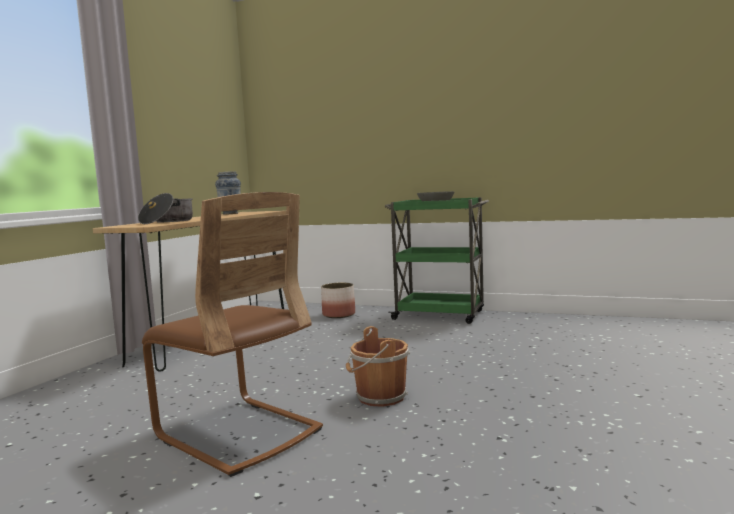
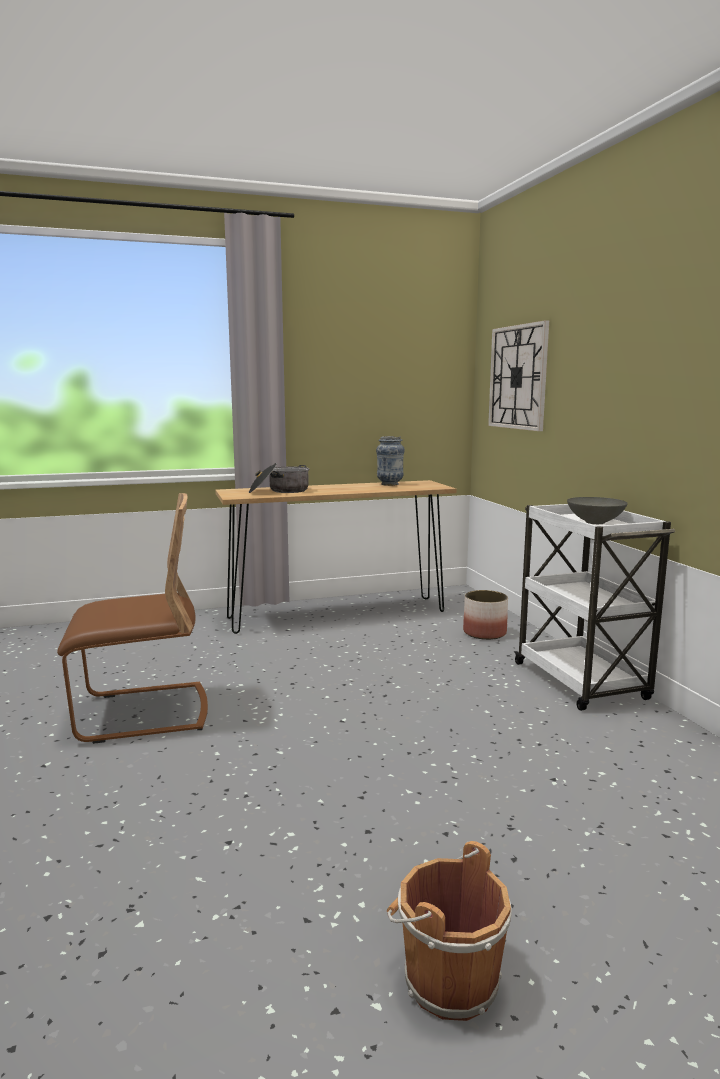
camera: 50 degrees right, 5 degrees up
(238, 433) = (142, 713): brown chair -> brown chair turned 105 degrees counterclockwise
(307, 125) = (518, 377): none -> wall clock
(379, 397) = (271, 742): brown bucket -> brown bucket (446, 979)
(440, 315) = (581, 682): green cart -> white cart

